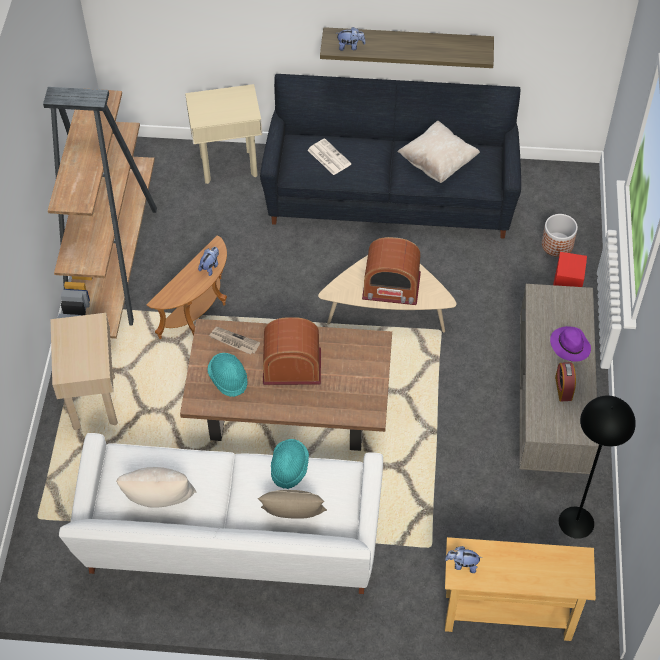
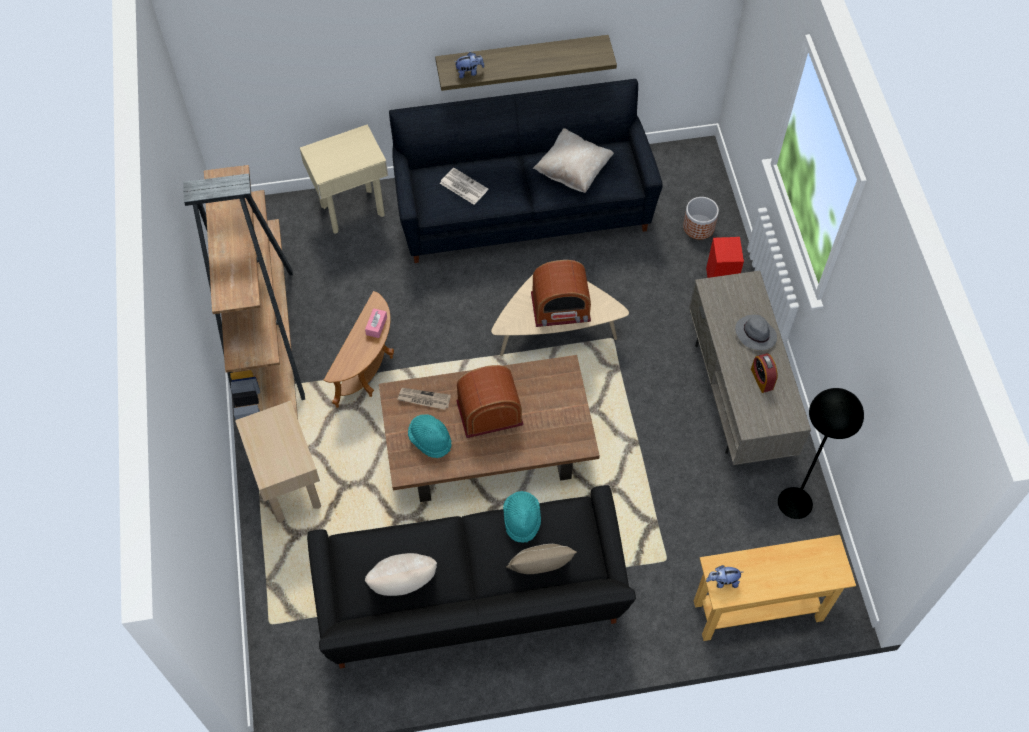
camera: 15 degrees left, 5 degrees up
(210, 267) = (376, 326): plush toy -> pink tissue box
(231, 543) = (472, 602): white sofa -> black sofa
(569, 345) = (755, 334): purple hat -> grey hat

